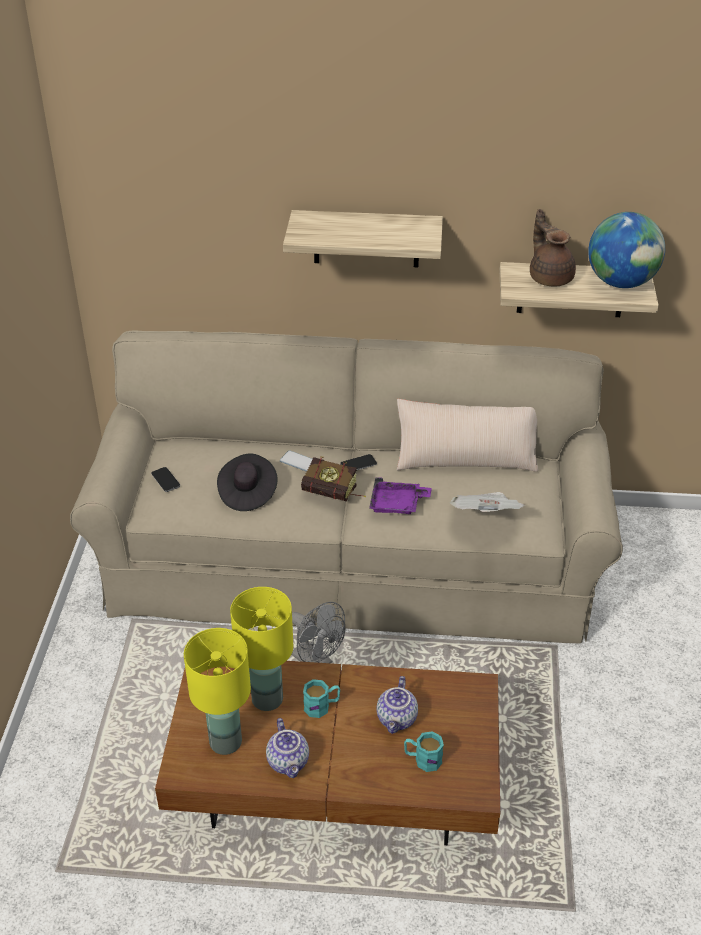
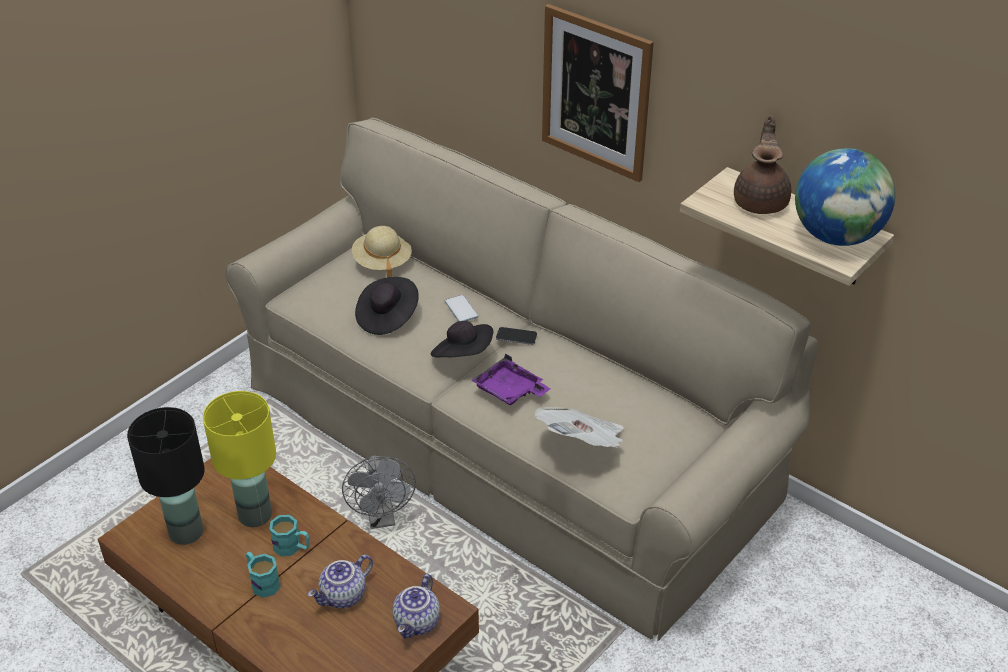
camera: 35 degrees right, 0 degrees up
(165, 480) = (332, 275): phone -> none
(197, 453) = (382, 262): none -> beige hat
(225, 743) = (185, 533): yellow table lamp -> black table lamp
(289, 762) = (217, 579): teapot -> teapot (418, 623)
(335, 495) = (463, 355): book -> black hat
(366, 238) = (596, 93): shelf -> picture
(422, 759) = (327, 645): turquoise mug -> turquoise mug (262, 582)
(466, 460) = (624, 379): beige pillow -> none

